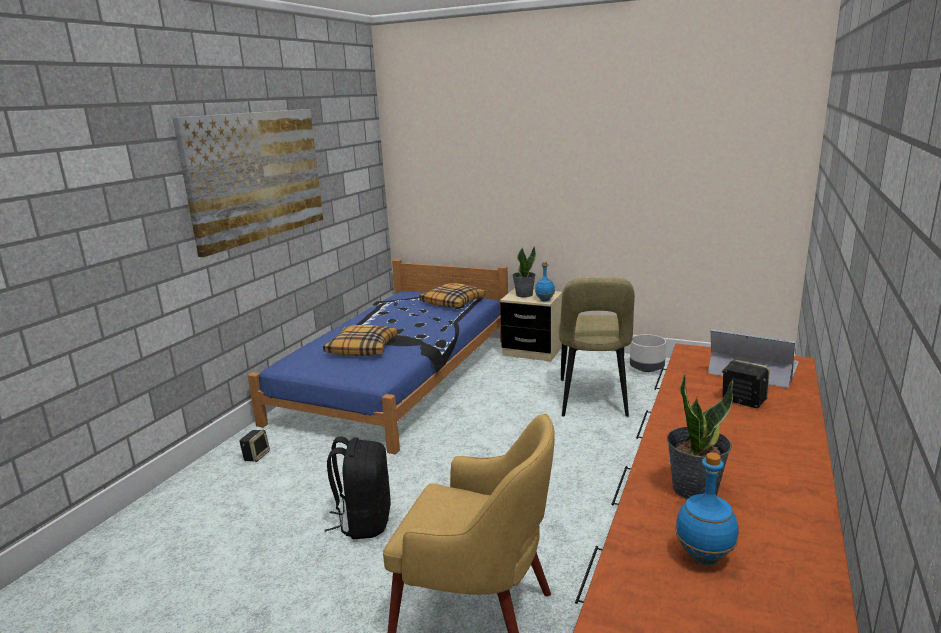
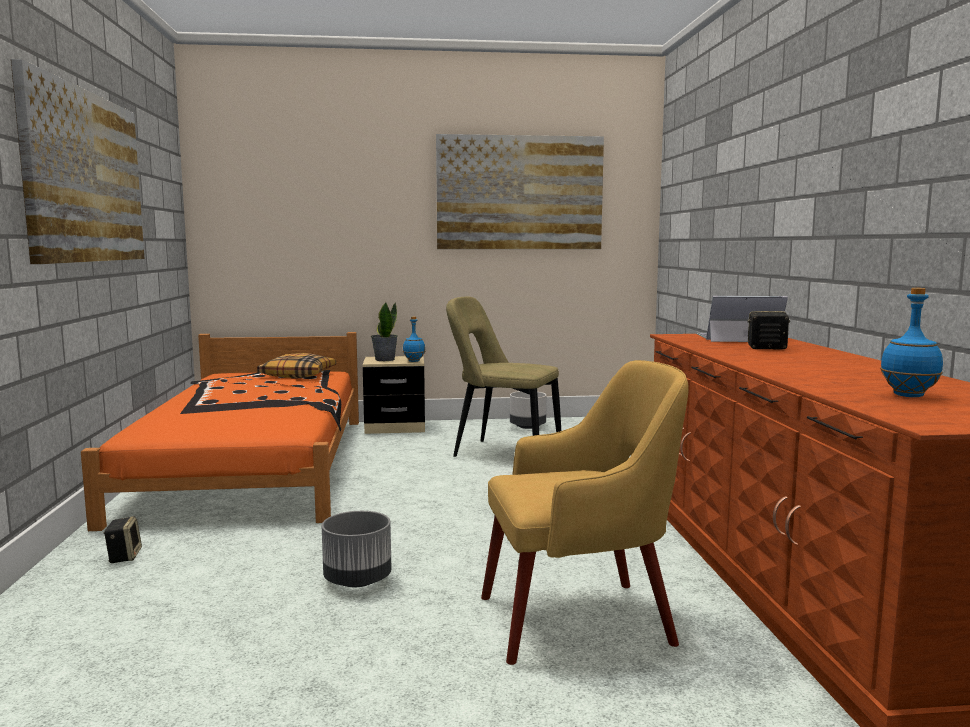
camera: 30 degrees left, 10 degrees down
(362, 348) = (233, 412): pillow -> none
(364, 521) = (357, 580): black backpack -> grey planter
(398, 378) = (254, 464): blue bed -> orange bed
(593, 400) = (502, 453): beige chair -> beige chair turned 135 degrees clockwise
(659, 144) = (519, 193): none -> picture
(694, 488) = (829, 377): potted plant -> none

